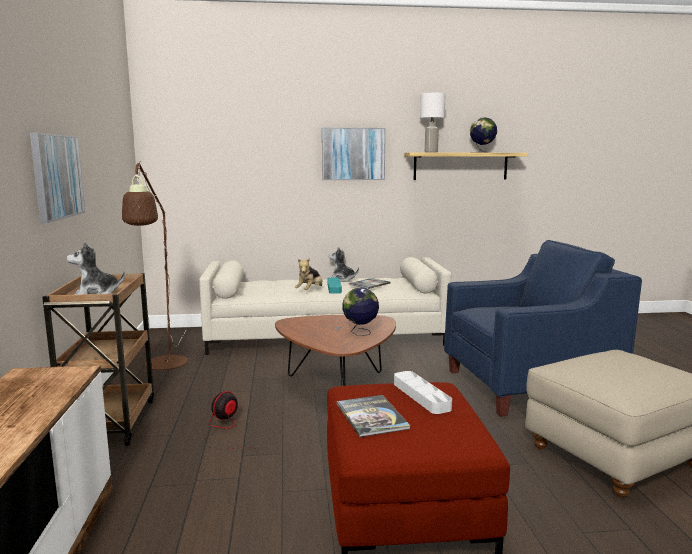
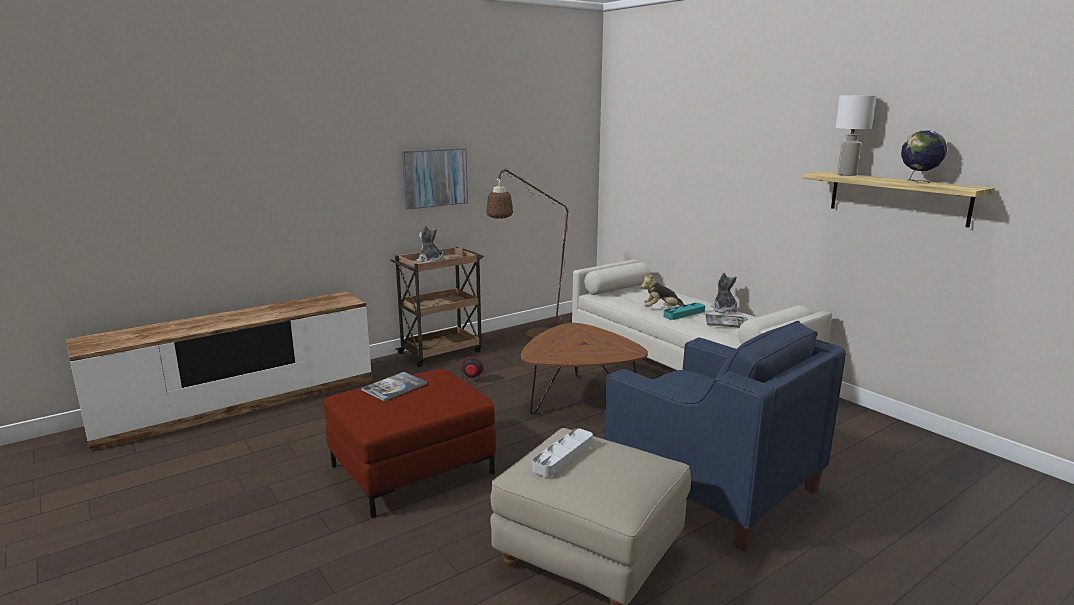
camera: 60 degrees right, 5 degrees up
(353, 154) = (766, 167): picture -> none
(360, 333) = (580, 353): globe -> none
(421, 396) = (444, 394): grey tray -> grey tray (563, 456)

